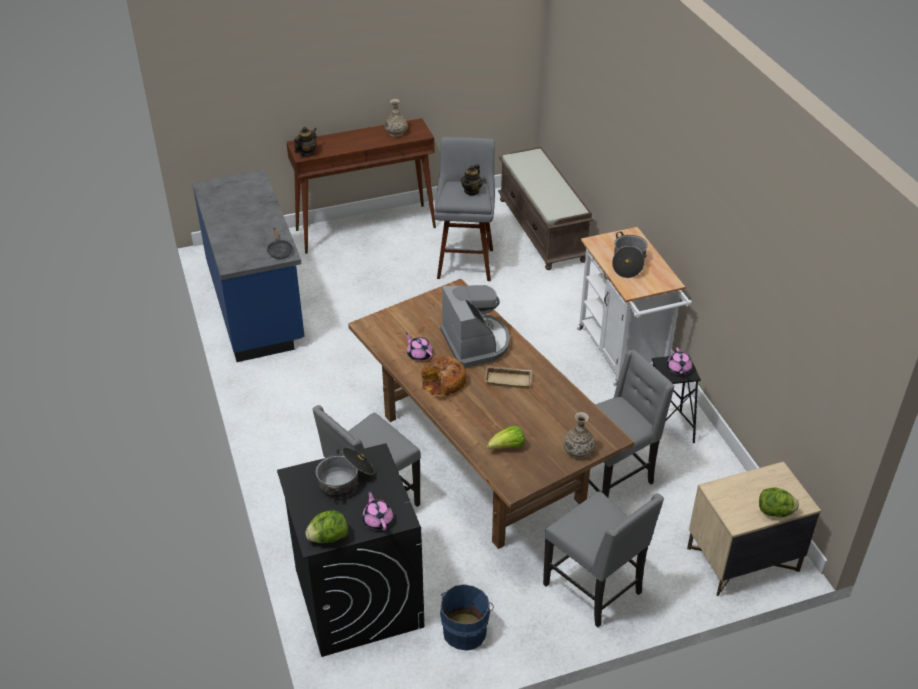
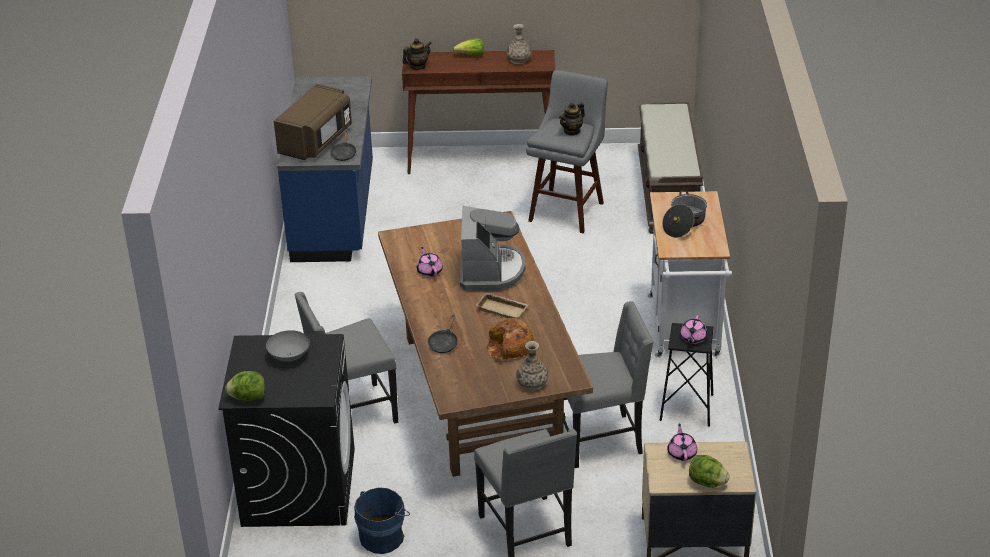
camera: 20 degrees right, 5 degrees down
(246, 243) = (316, 141): none -> brown microwave
(346, 480) = (289, 356): cooking pot -> grey bowl
(378, 520) = (299, 393): pink teapot -> pink teapot (682, 453)
(443, 383) = (438, 300): bread -> bread (509, 347)
(473, 427) = (444, 343): none -> black frying pan
(507, 447) = (465, 367): lettuce -> lettuce (471, 56)

